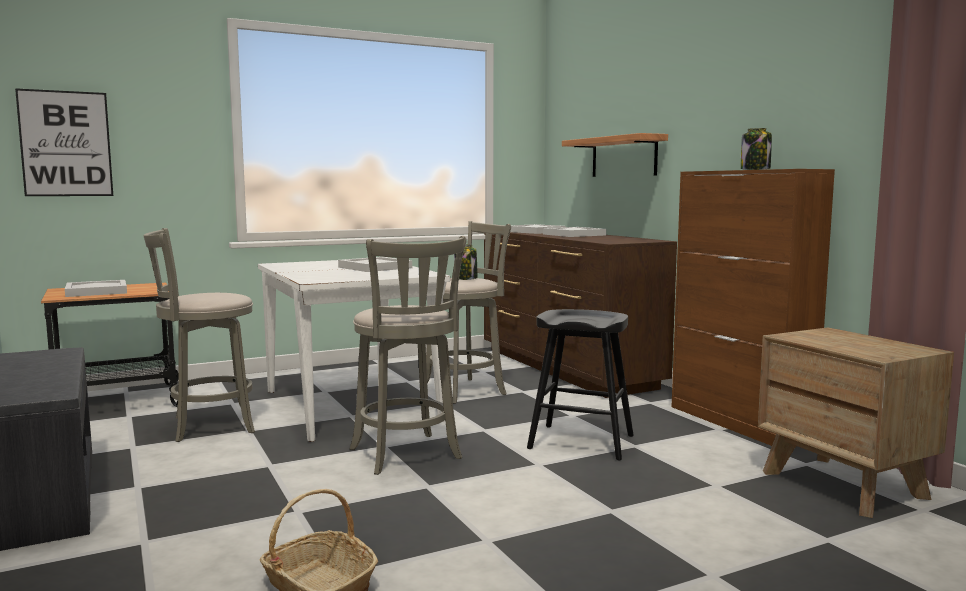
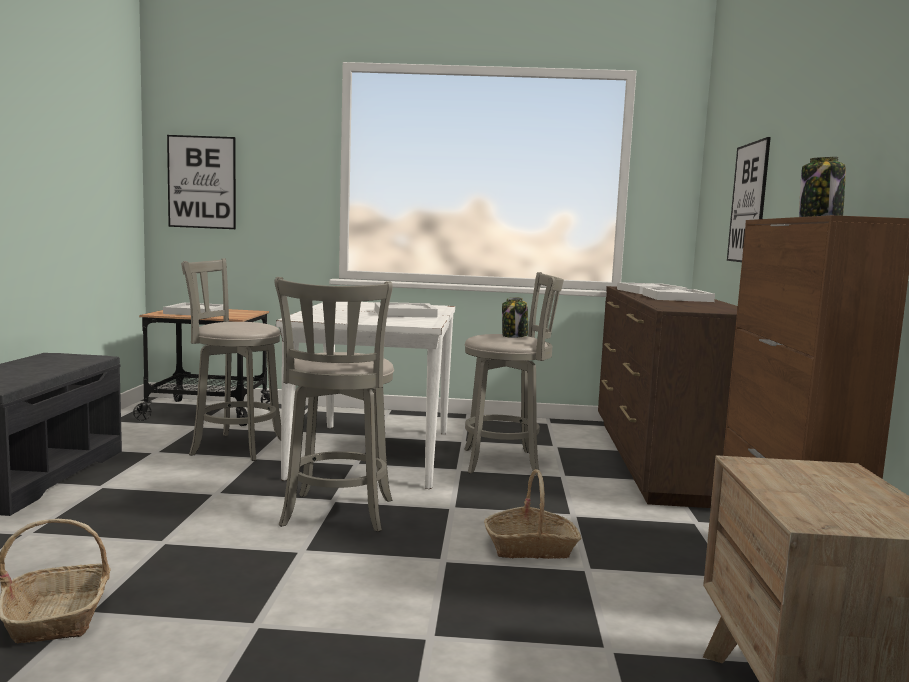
camera: 30 degrees right, 0 degrees up
(581, 442) = (531, 548): black stool -> basket
(623, 157) = (748, 203): shelf -> picture

